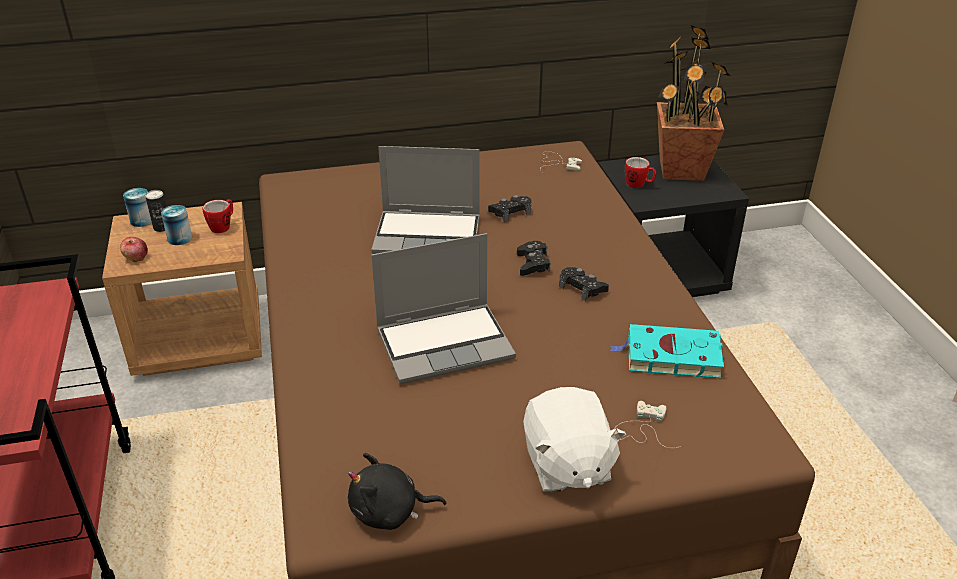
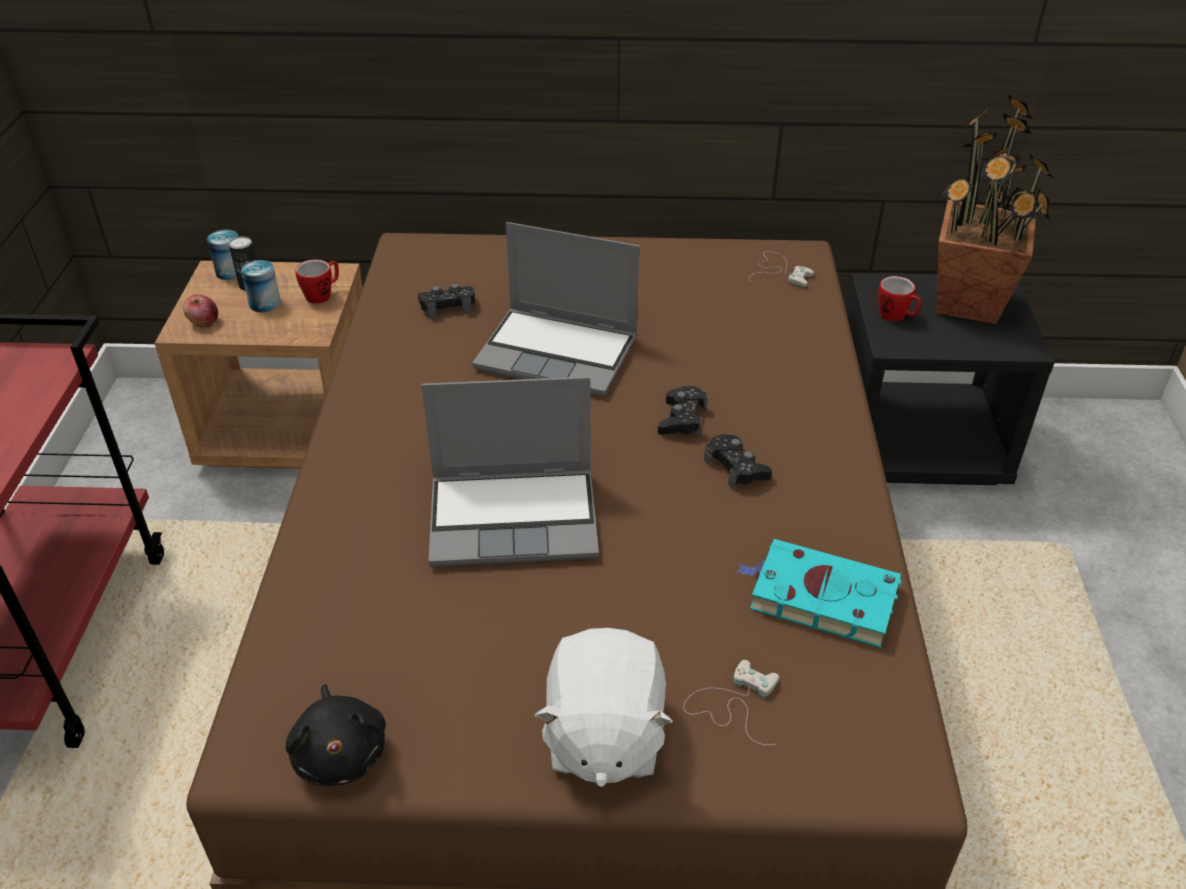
camera: 15 degrees right, 5 degrees up
(389, 512) = (340, 752): black plush toy -> black plush toy turned 120 degrees counterclockwise
(510, 212) = (683, 336): black game controller -> black game controller (447, 306)

